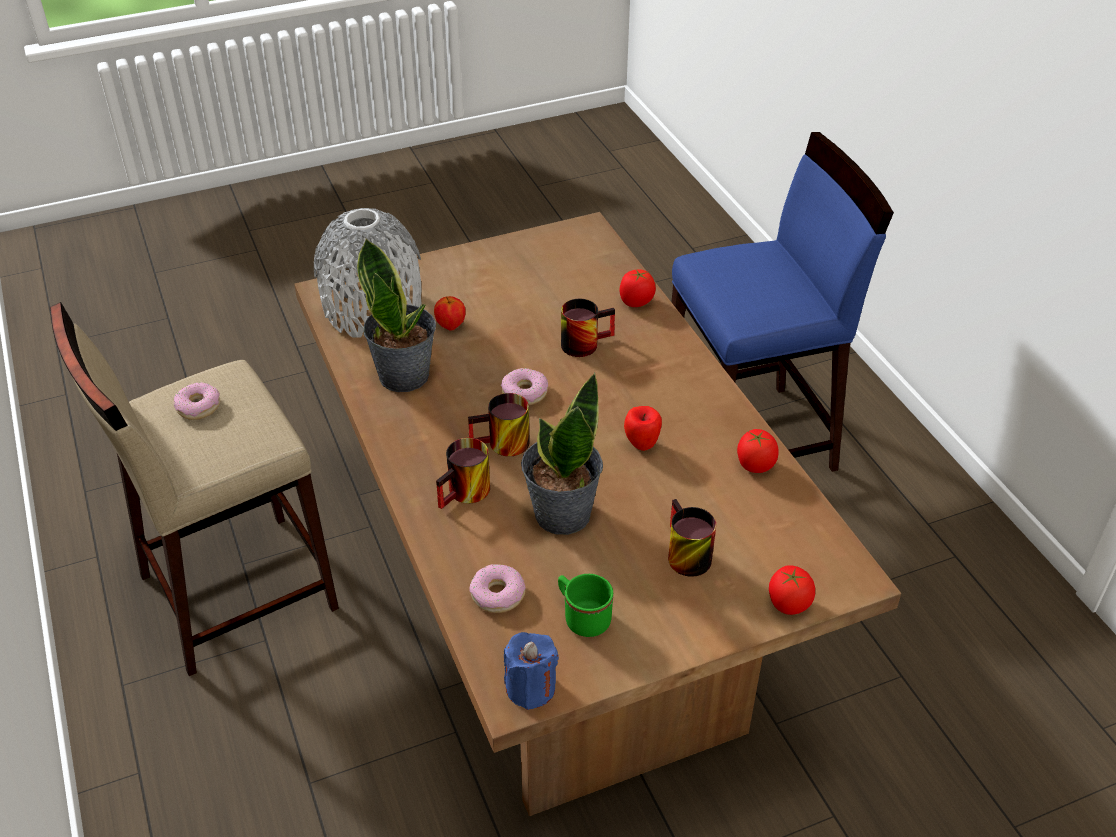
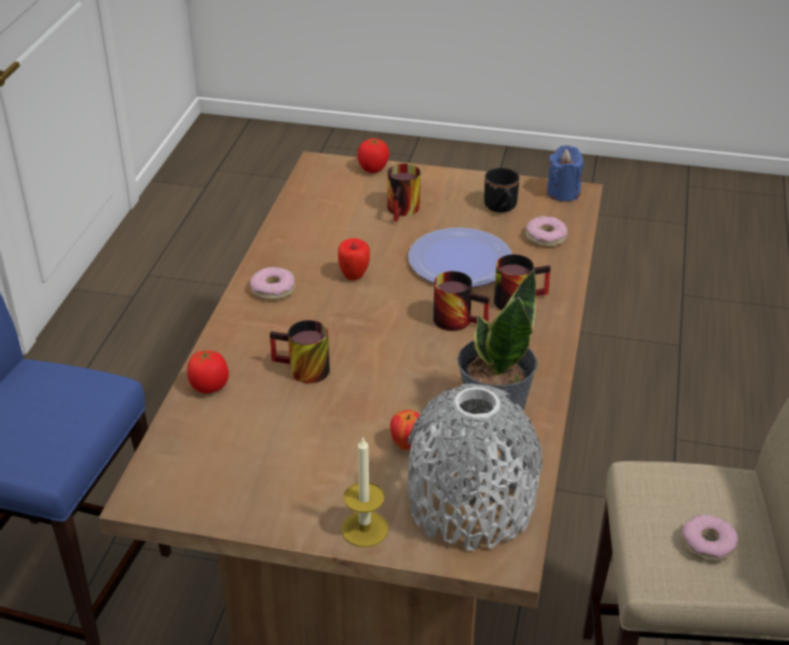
camera: 145 degrees left, 5 degrees down
(431, 269) = (364, 529): none -> candle
(524, 392) = (401, 351): donut -> donut (273, 290)
(561, 514) = (460, 260): potted plant -> plate
(582, 617) = (501, 208): green mug -> black mug
(755, 465) = (293, 233): tomato -> none

